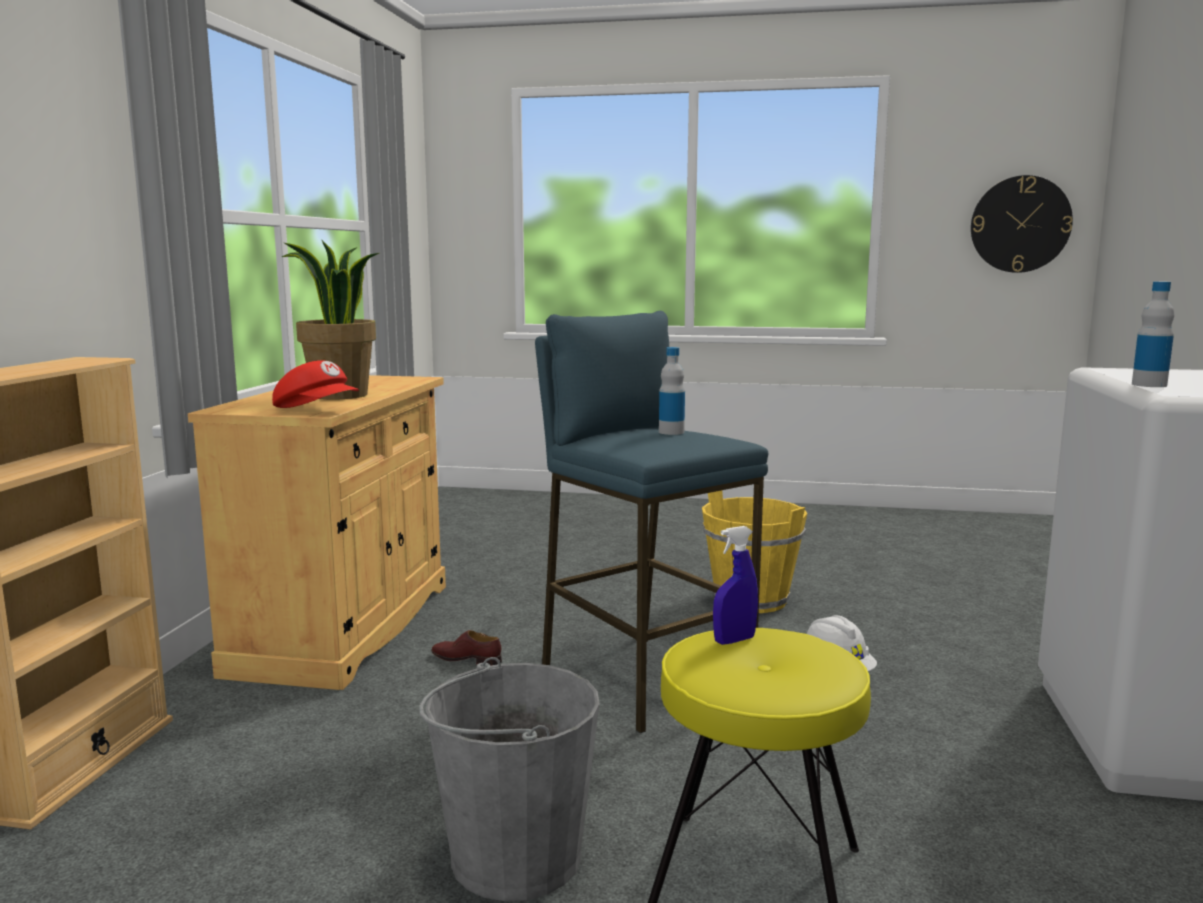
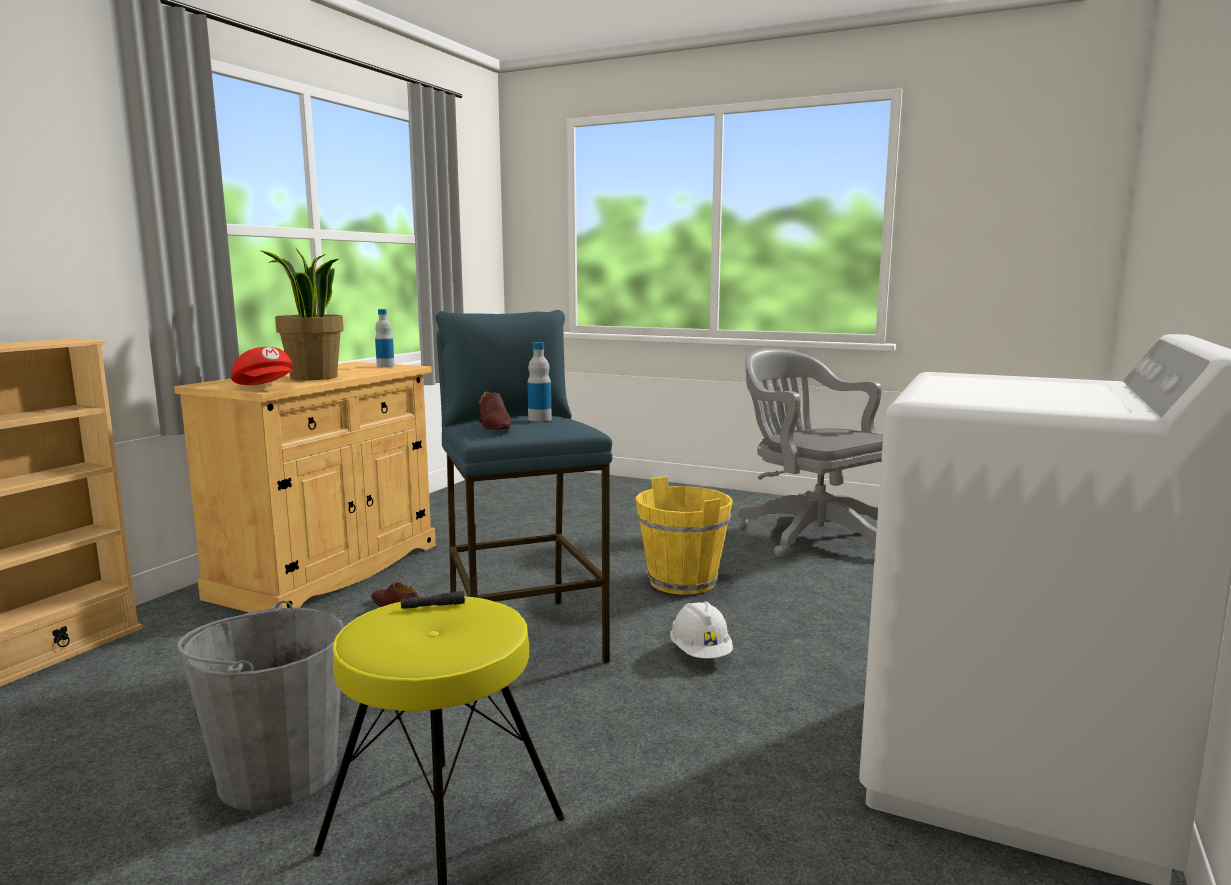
camera: 15 degrees right, 0 degrees up
(640, 442) = (493, 426): none -> brown shoe
(734, 640) = (433, 606): blue spray bottle -> black flashlight
(831, 540) = (810, 534): none -> grey office chair
(1020, 224) = (1034, 231): wall clock -> none
(1149, 385) = (931, 389): bottle -> bottle (385, 366)

